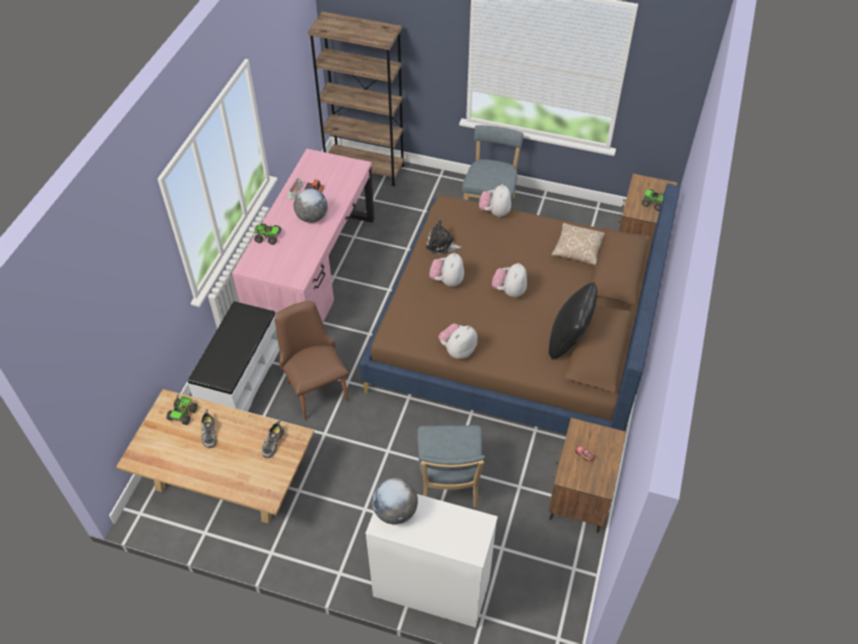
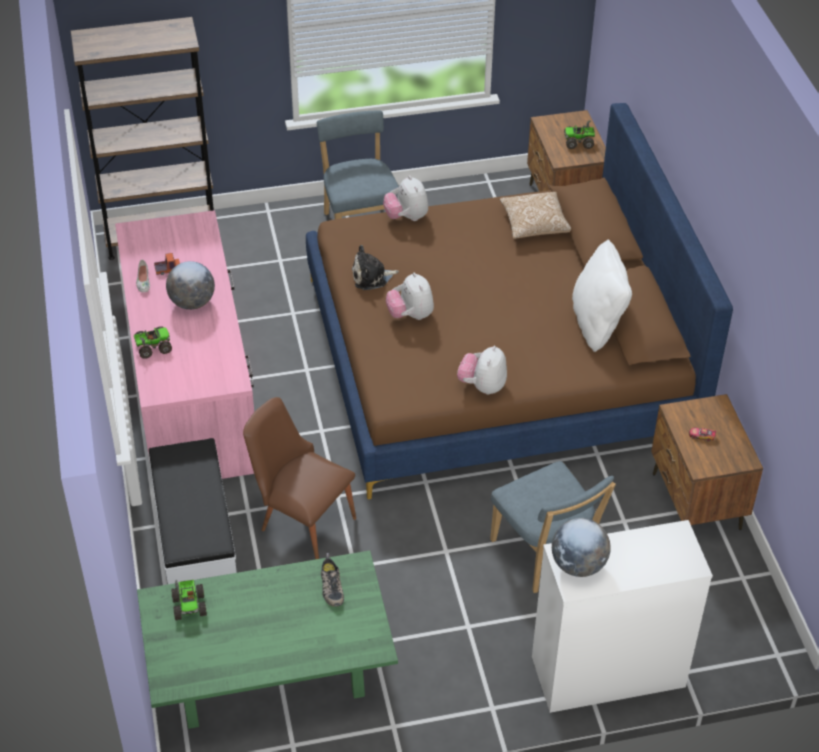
camera: 30 degrees left, 5 degrees down
(208, 433) = (241, 612): shoe -> none
(226, 477) = (269, 671): beige coffee table -> green coffee table
(509, 291) = (492, 298): plush toy -> none
(569, 340) = (597, 324): black pillow -> white pillow

